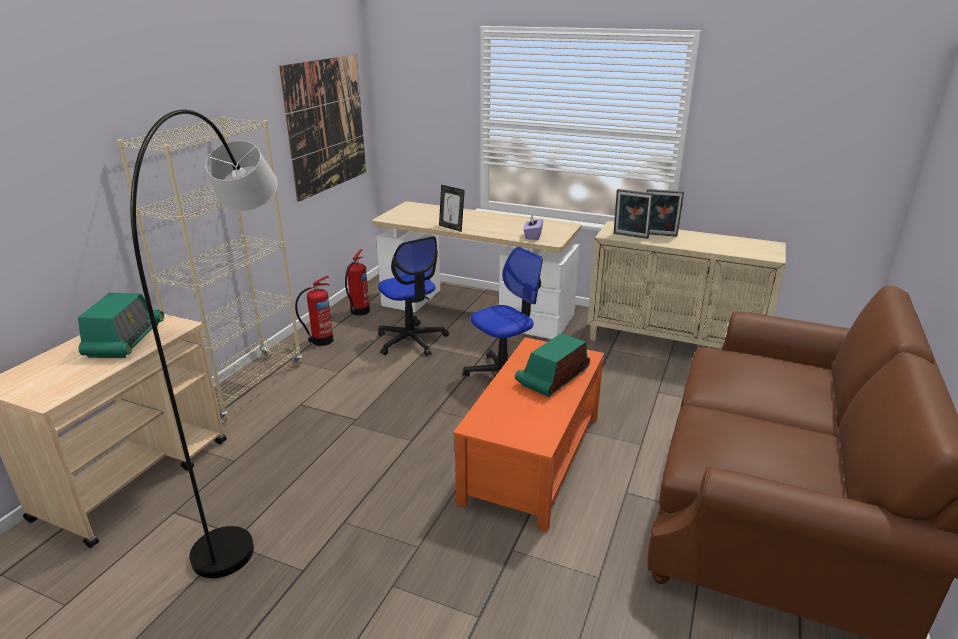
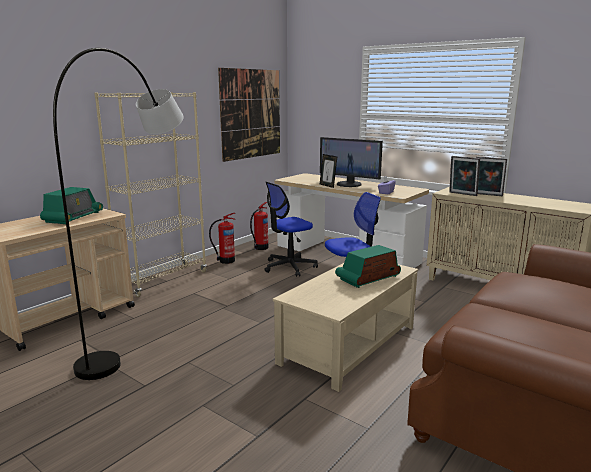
camera: 15 degrees right, 10 degrees down
(411, 341) = (289, 267): office chair -> office chair turned 75 degrees clockwise
(478, 222) = (349, 184): none -> monitor
(534, 458) = (349, 345): orange coffee table -> beige coffee table

